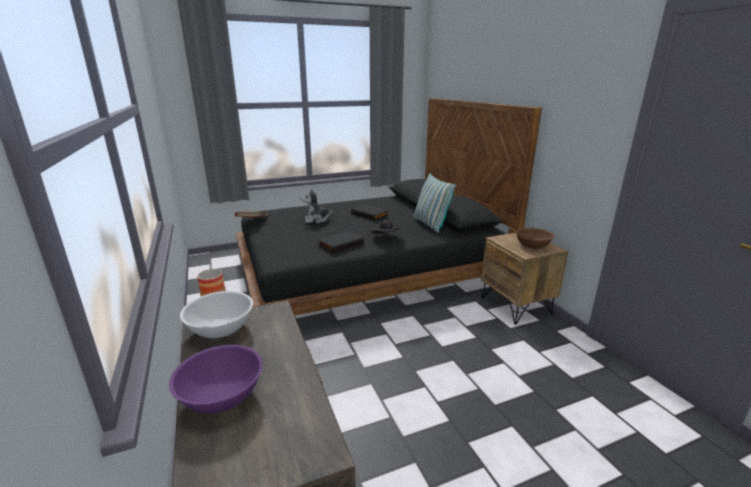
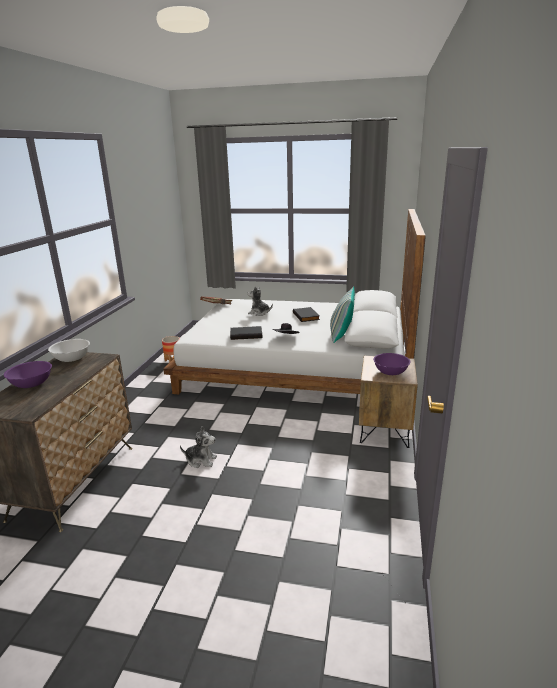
camera: 35 degrees right, 0 degrees up
(366, 271) = (297, 368): black bed -> white bed
(403, 408) = (201, 460): none -> plush toy
(532, 246) = (390, 372): brown bowl -> purple bowl

